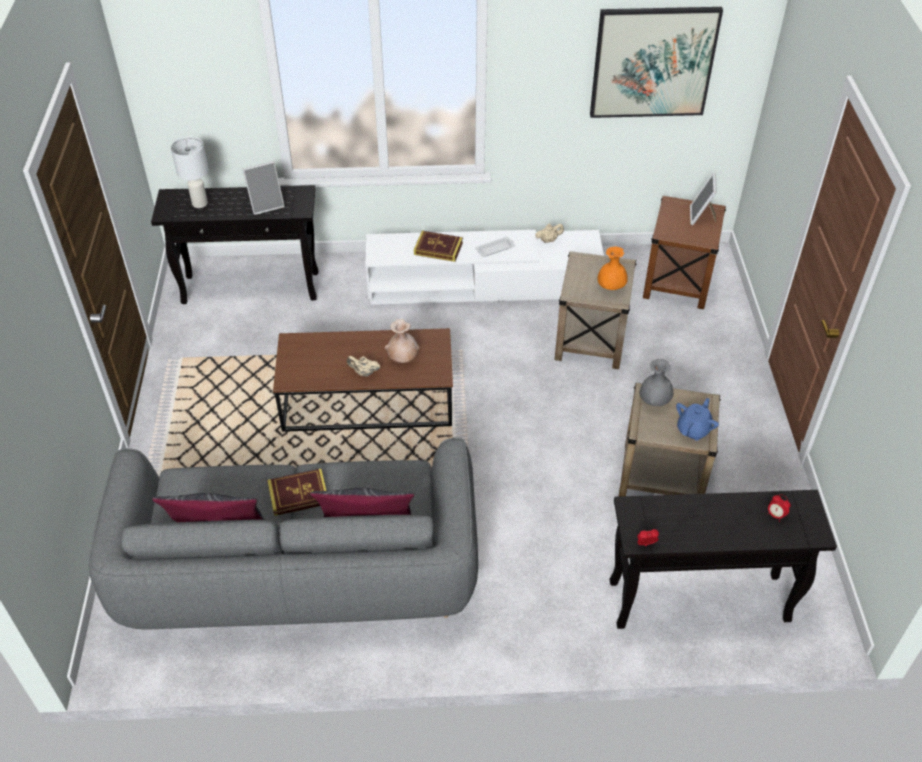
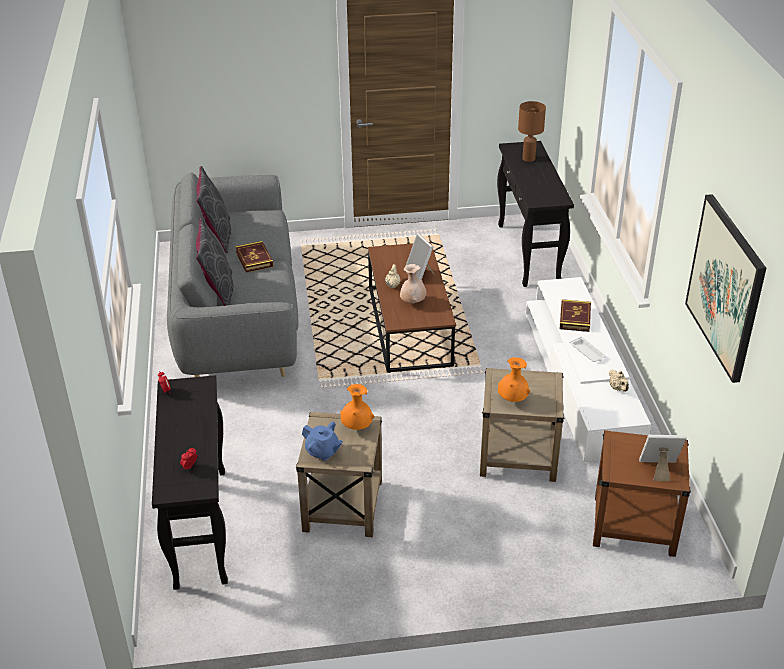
camera: 85 degrees right, 10 degrees down
(199, 203) = (528, 158): white table lamp -> brown table lamp
(266, 204) = (537, 186): picture frame -> picture frame (420, 274)
(654, 401) = (357, 427): grey vase -> orange vase

